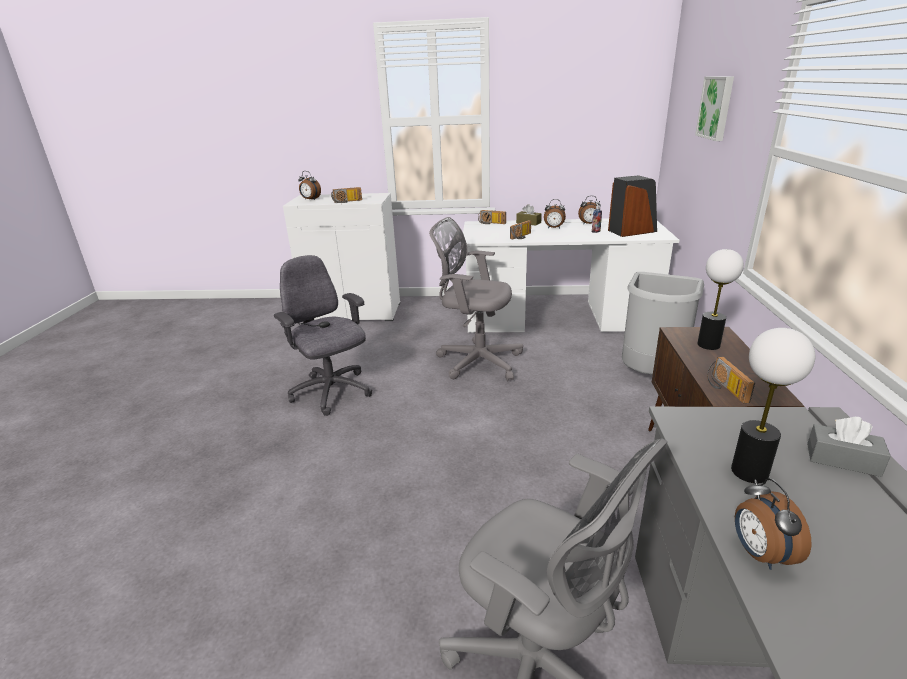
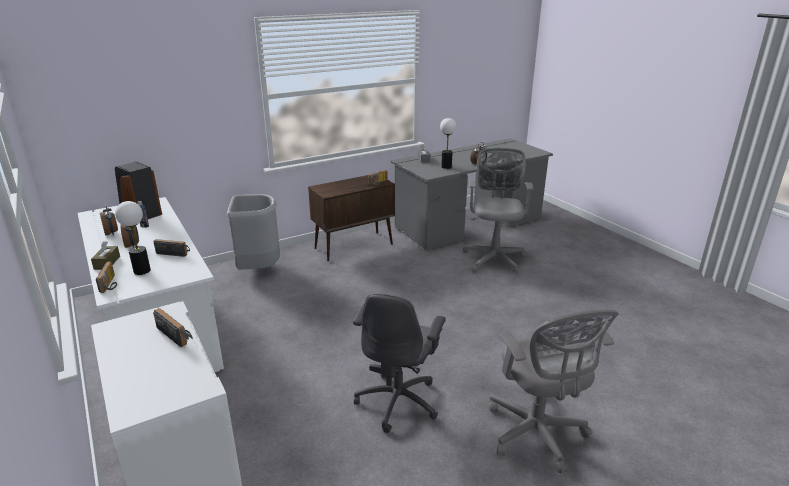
camera: 125 degrees left, 0 degrees up
(310, 199) = (167, 384): alarm clock -> none
(476, 361) = (282, 344): grey office chair -> grey office chair (537, 434)
(708, 345) = (336, 188): table lamp -> table lamp (142, 271)
(716, 107) = (164, 88): picture -> none

